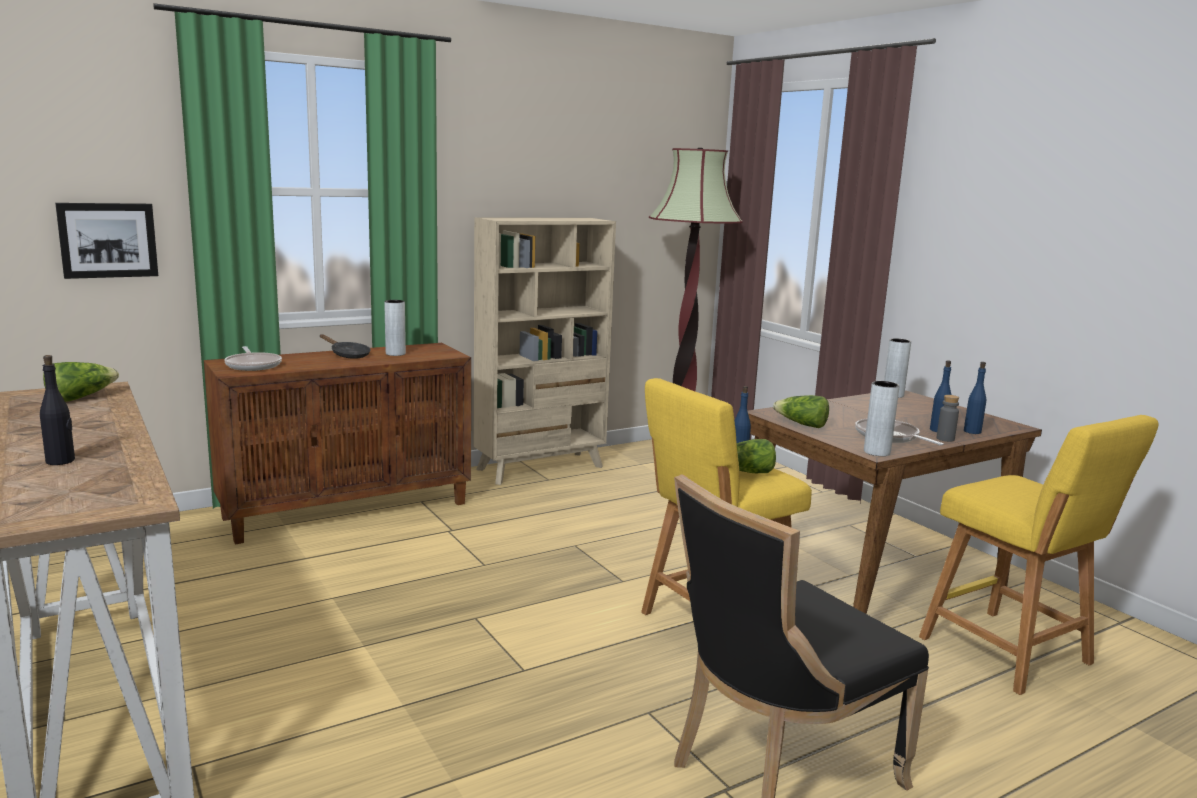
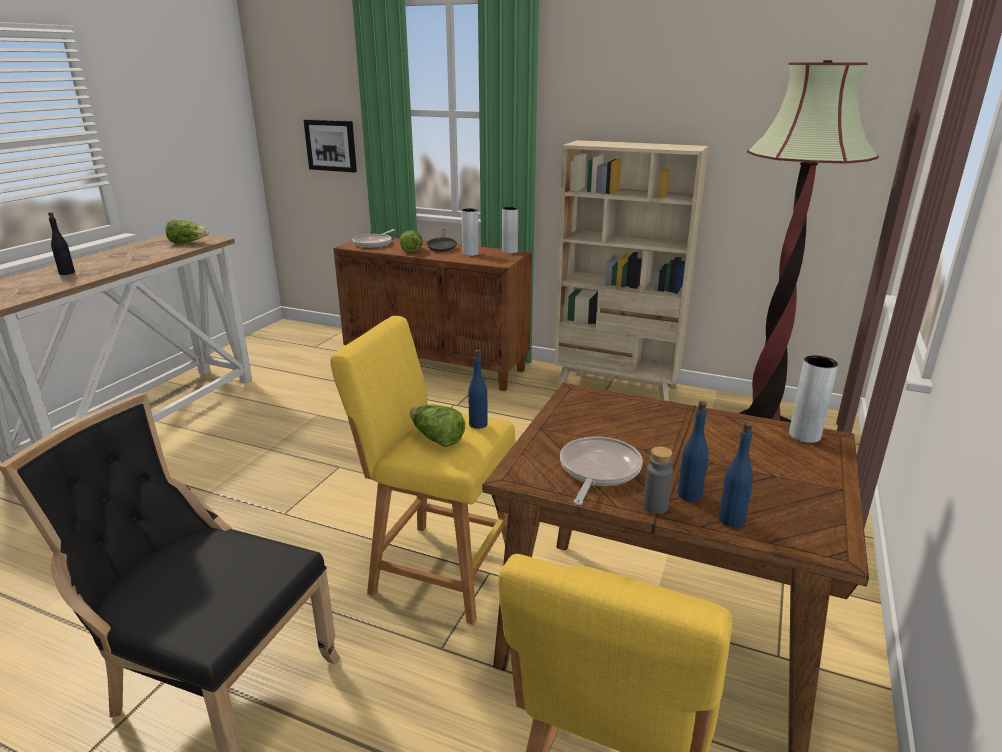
camera: 55 degrees right, 10 degrees up
(801, 425) = (561, 417): lettuce -> lettuce (411, 250)
(877, 452) = (521, 475): grey vase -> grey vase (509, 251)

